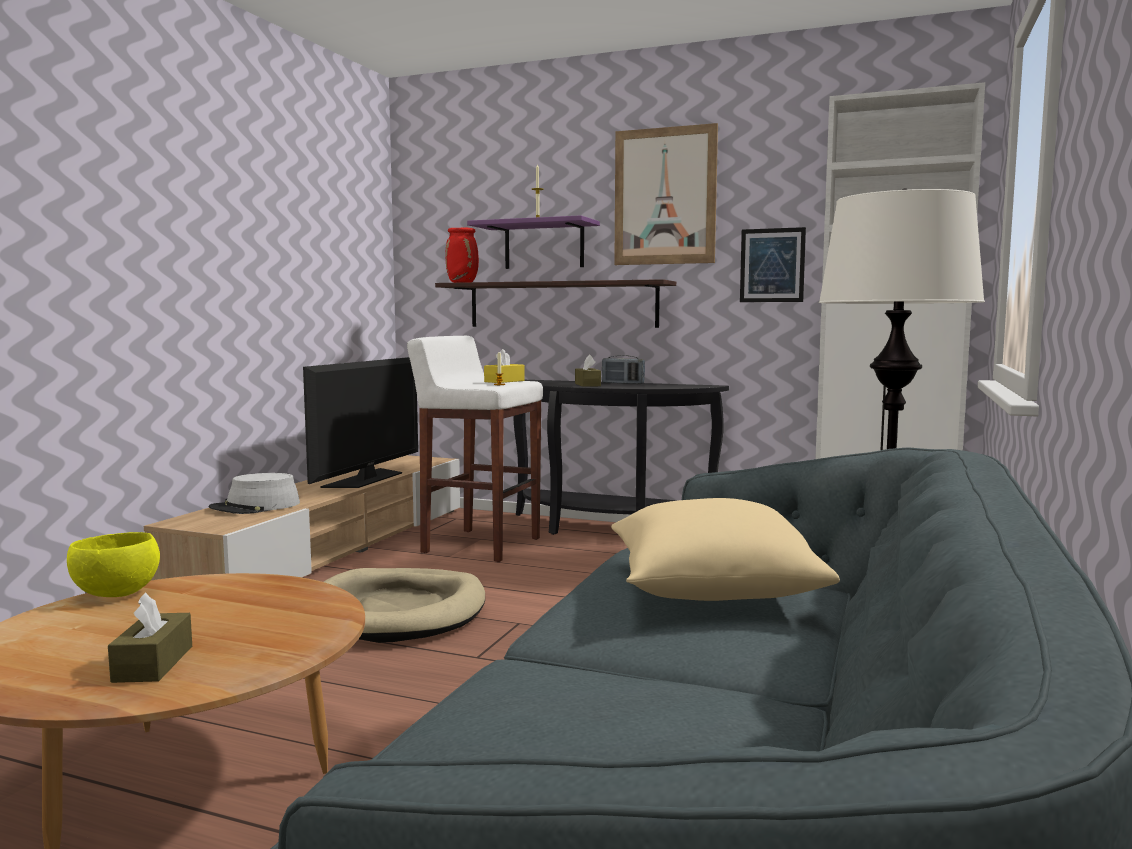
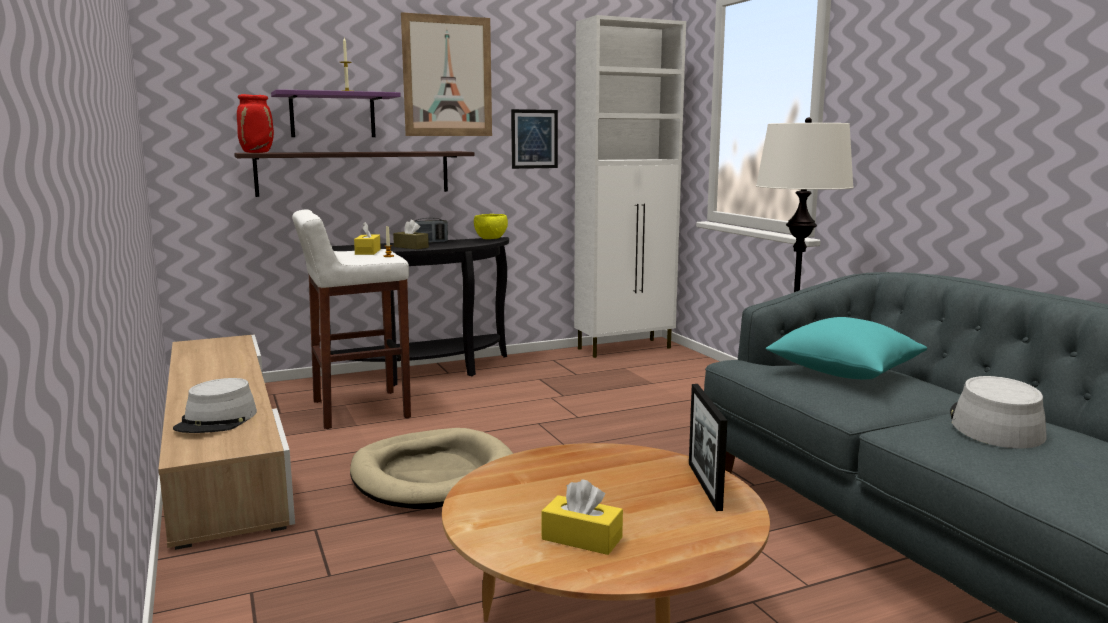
camera: 45 degrees left, 5 degrees up
(61, 643) = (582, 538): none -> yellow tissue box
(117, 594) = (481, 502): yellow bowl -> yellow bowl (491, 239)
(153, 664) = (680, 519): brown tissue box -> none
(267, 650) = (704, 485): none -> picture frame
(366, 479) = (233, 370): television -> none
(625, 707) = (994, 425): none -> grey hat
(712, 590) = (843, 372): beige pillow -> turquoise pillow

